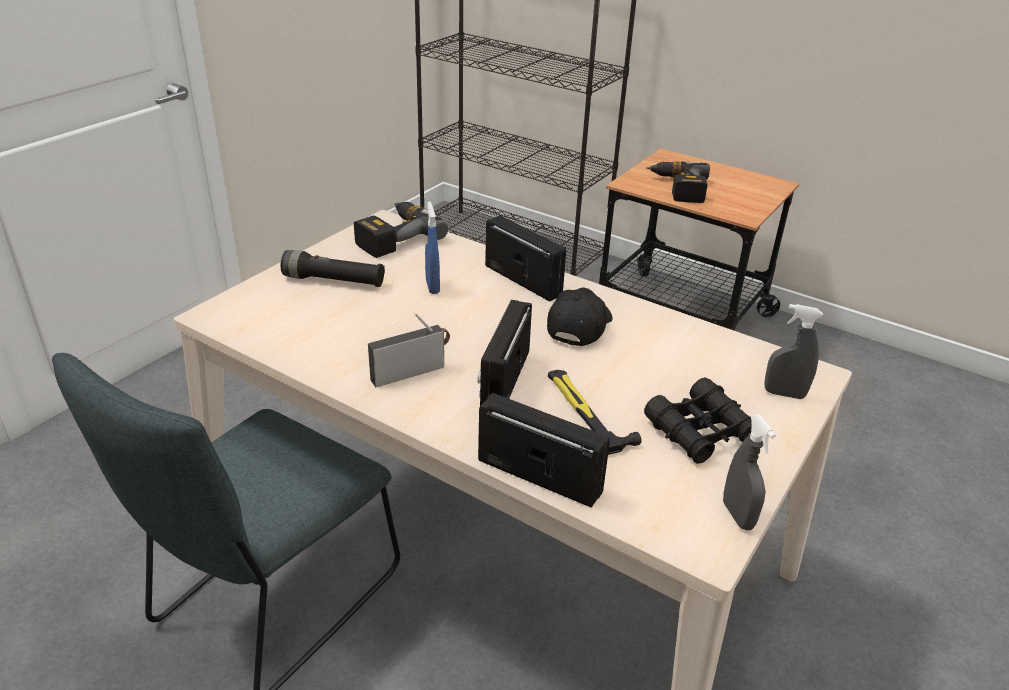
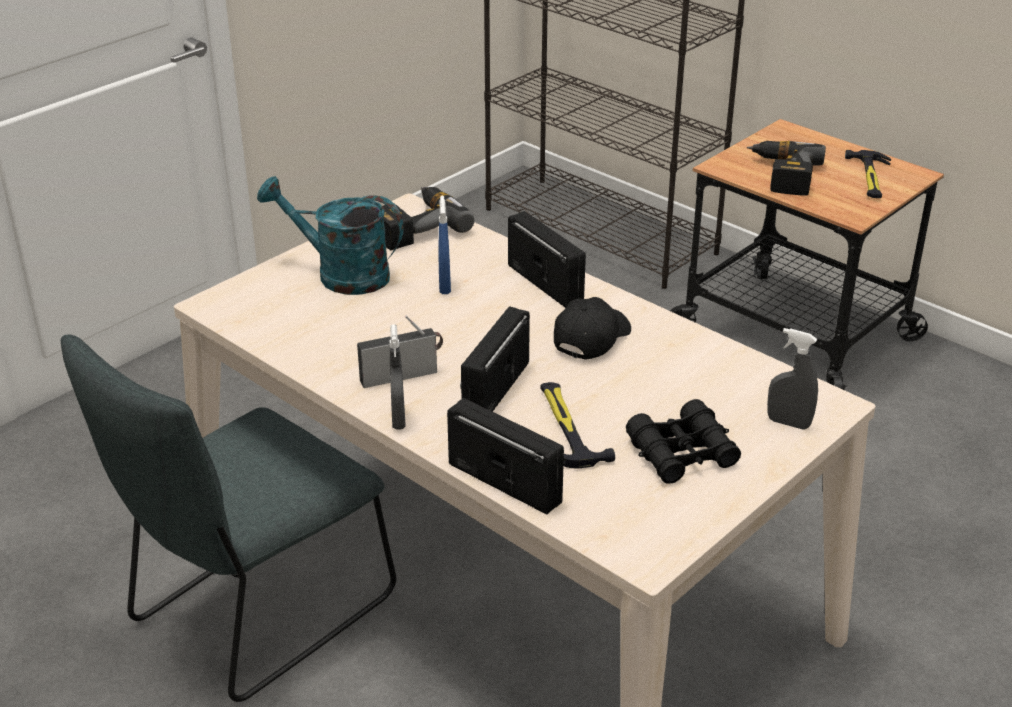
camera: 10 degrees right, 0 degrees up
(334, 281) = (341, 274): black flashlight -> turquoise watering can
(738, 515) = (689, 533): grey spray bottle -> grey spray bottle (398, 419)
(746, 188) = (870, 178): none -> hammer

